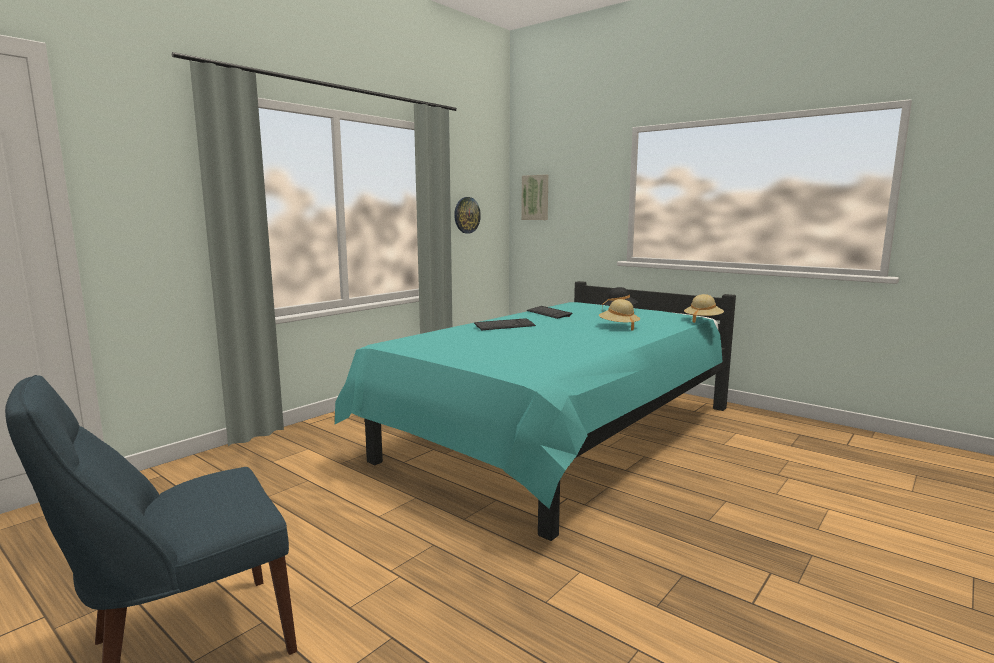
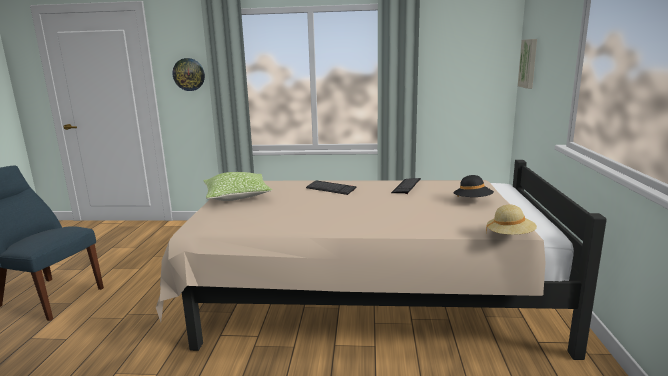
camera: 55 degrees right, 5 degrees up
(449, 349) = (237, 196): none -> pillow
(466, 215) = (450, 81): wall clock -> wall clock (189, 74)
(559, 436) = (364, 297): turquoise bed -> beige bed
(618, 327) = (396, 215): beige hat -> none

